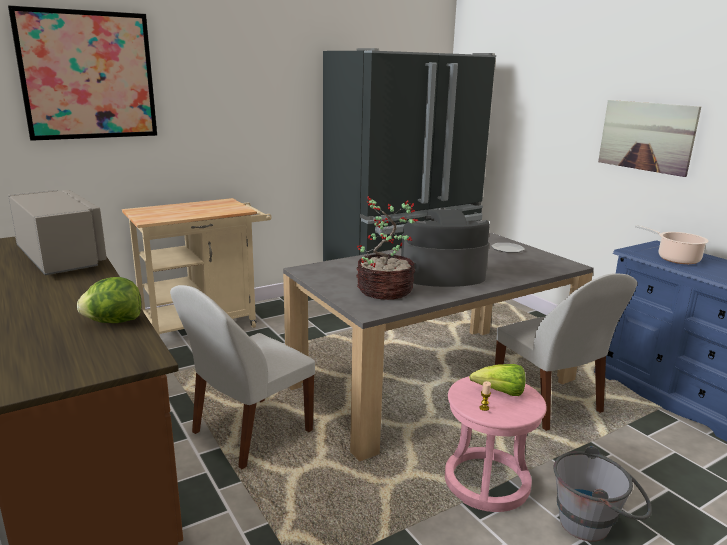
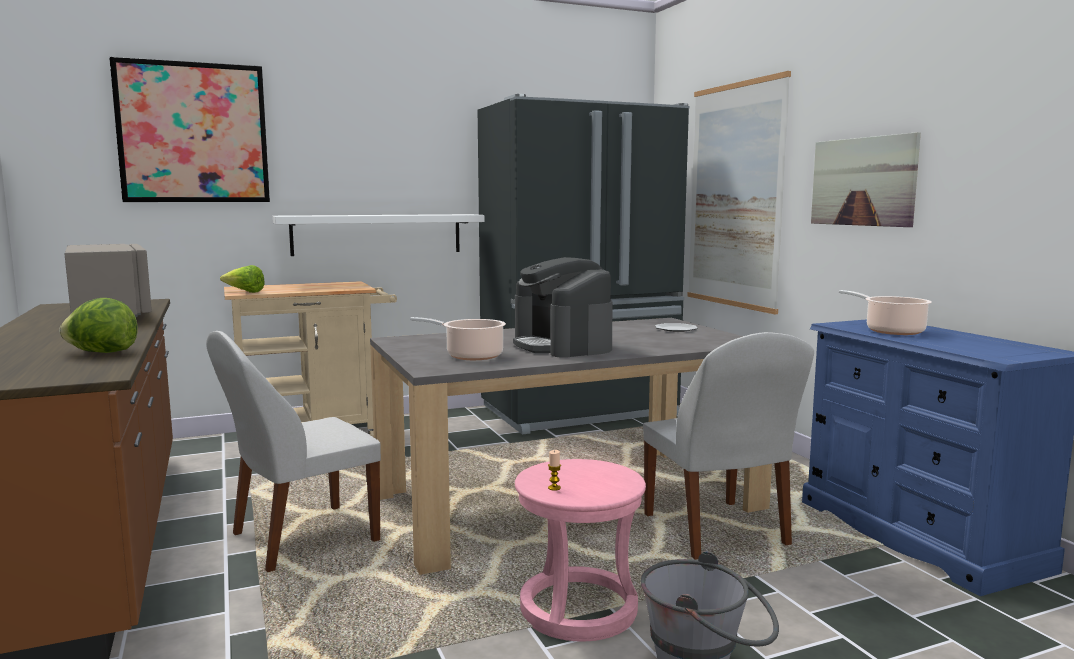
camera: 10 degrees right, 10 degrees down
(244, 158) = (377, 234): none -> white shelf
(383, 291) = (470, 356): potted plant -> cooking pot
(441, 274) = (562, 346): coffee machine -> coffee machine turned 120 degrees counterclockwise
(500, 393) = (588, 476): lettuce -> lettuce (245, 292)
(529, 130) = (735, 196): none -> picture

